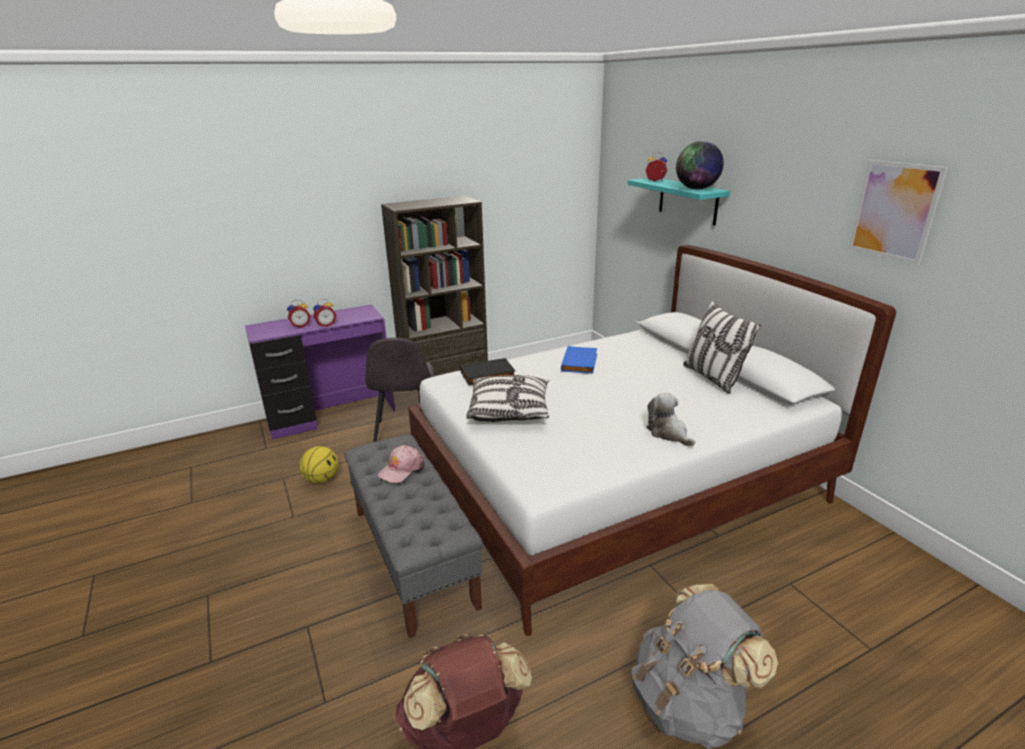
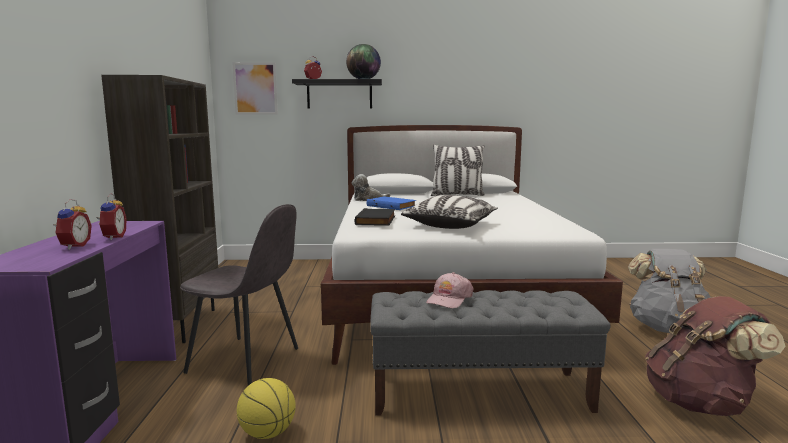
camera: 65 degrees left, 15 degrees down
(401, 469) = (449, 299): pink cap -> pink cap turned 60 degrees clockwise
(668, 433) = (521, 208): plush toy -> plush toy (368, 199)
(688, 200) = (339, 95): turquoise shelf -> black shelf
(894, 211) = (502, 76): picture -> picture (255, 88)

